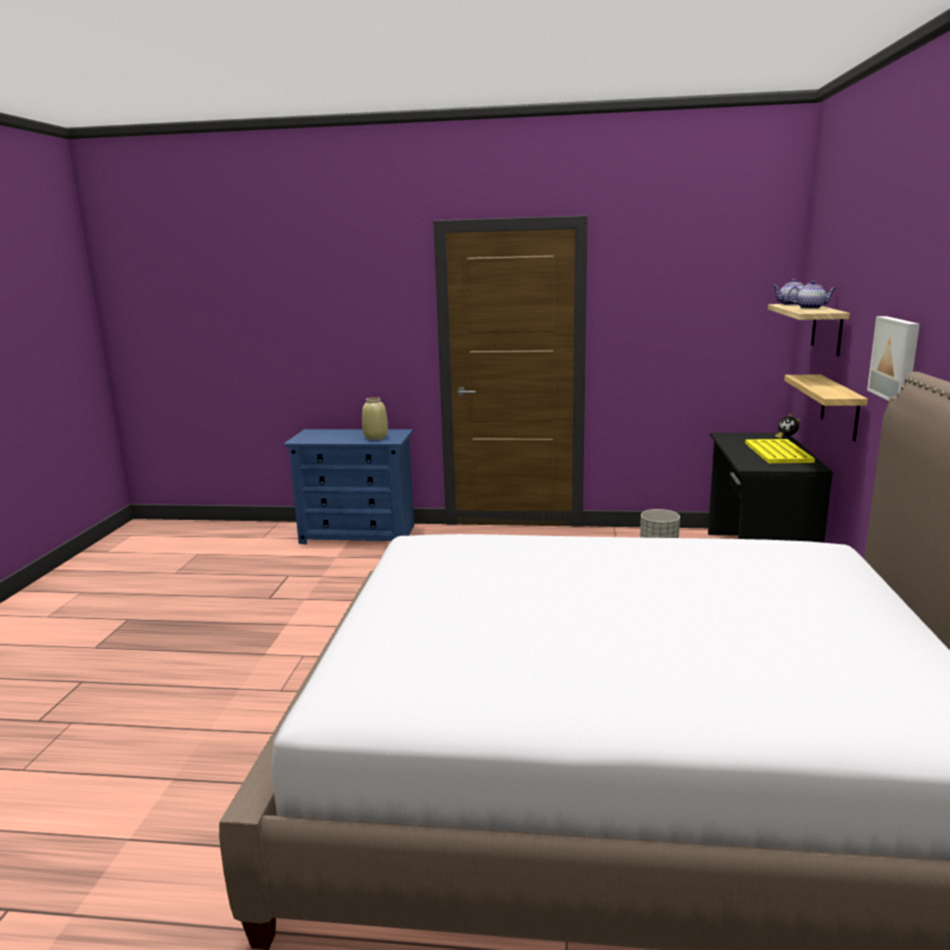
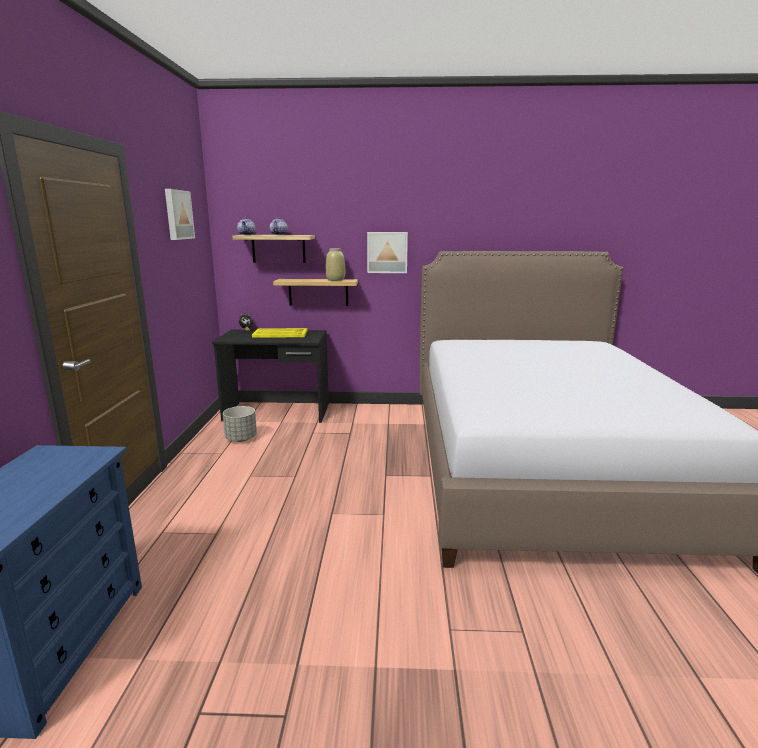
camera: 95 degrees left, 0 degrees up
(376, 437) = (64, 466): beige vase -> beige vase (336, 280)
(693, 276) = (177, 215): none -> picture

